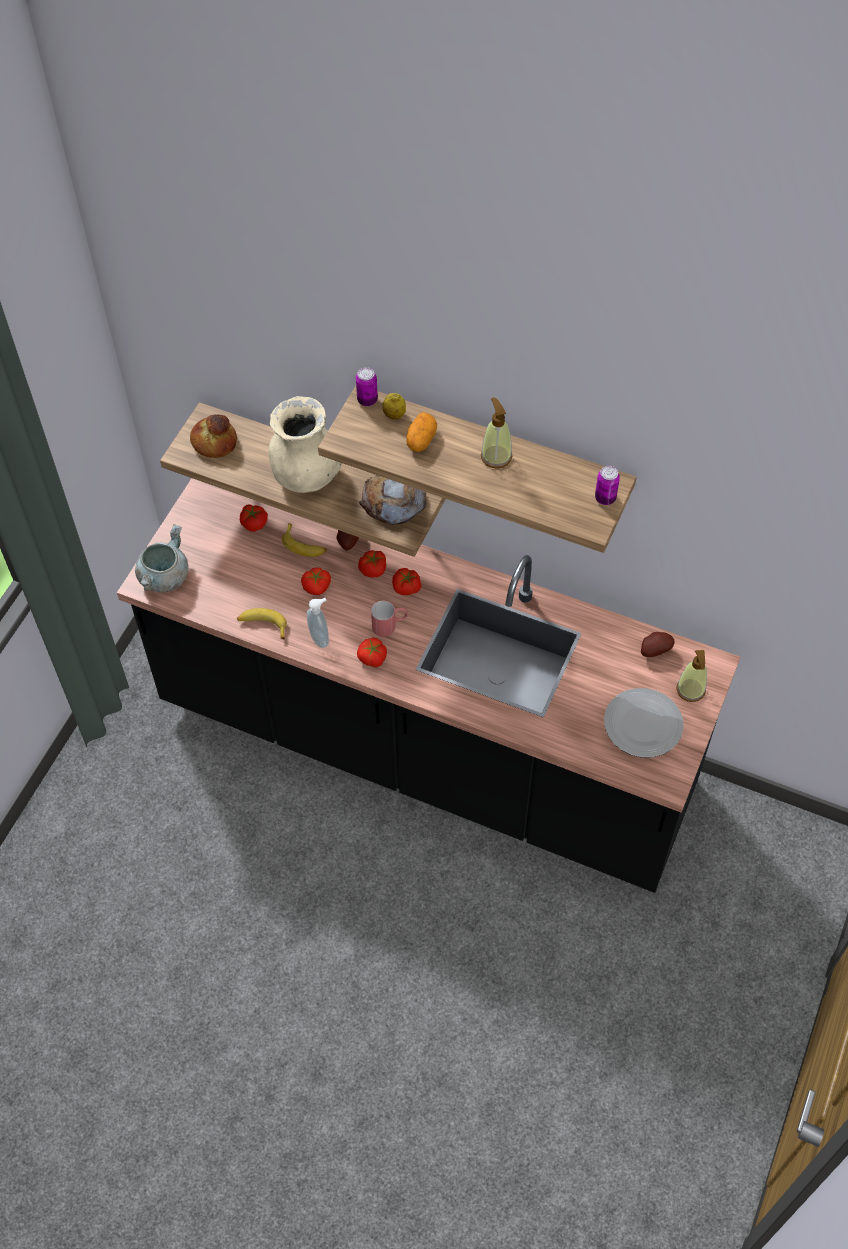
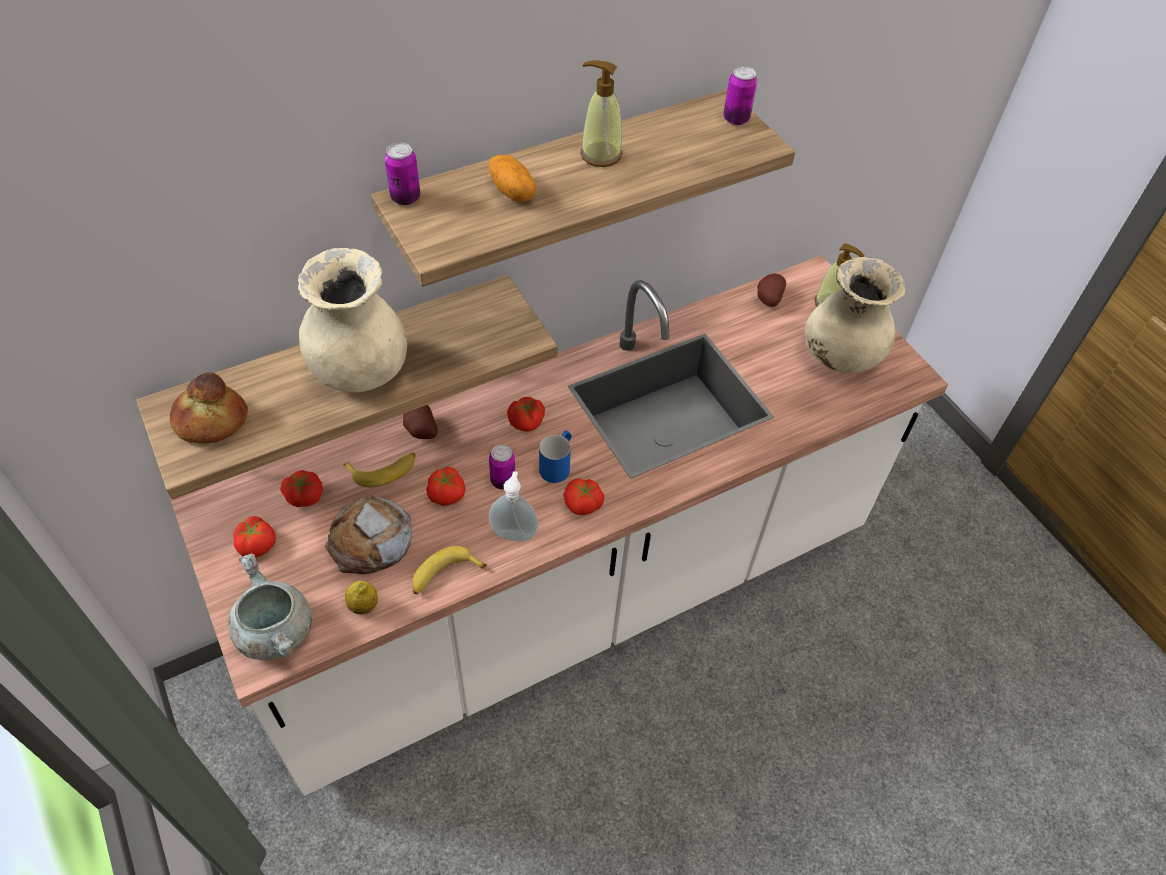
camera: 55 degrees left, 5 degrees down
(351, 607) = (503, 481): none -> can
(373, 569) = (477, 433): tomato -> tomato (257, 544)
(390, 625) = (557, 464): red mug -> blue mug
(392, 501) = (477, 323): bread -> bread (371, 540)
(394, 415) = (453, 191): lemon -> lemon (363, 606)
(425, 750) = (573, 599): black counter -> white counter
(642, 725) = (840, 356): plate -> beige vase

